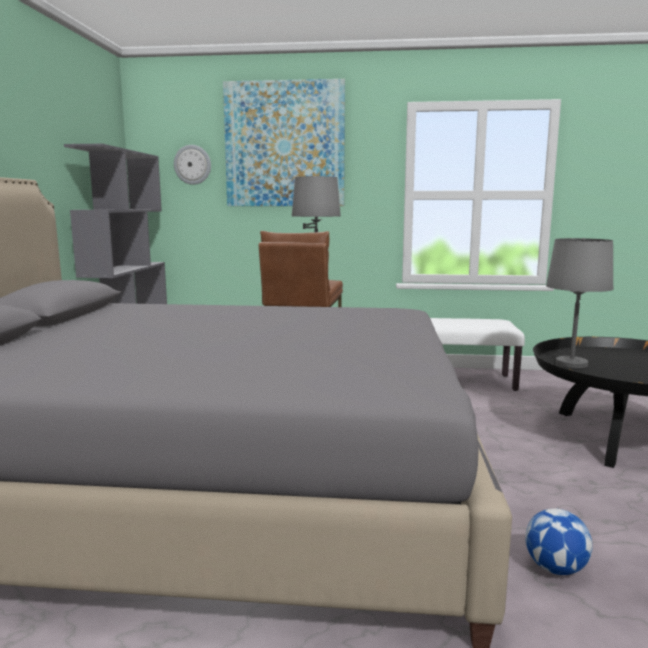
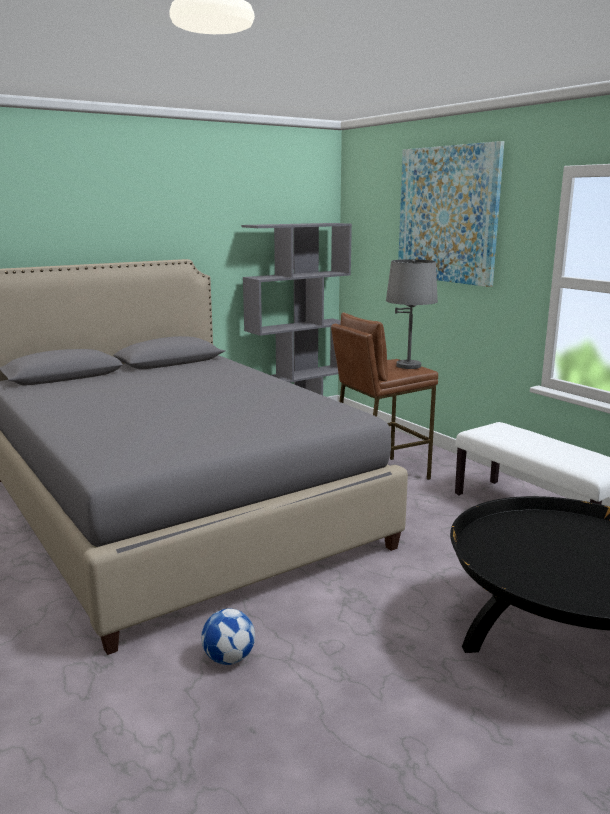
camera: 50 degrees right, 5 degrees up
(192, 164) = (379, 231): wall clock -> none
(572, 364) = (518, 529): grey table lamp -> none

